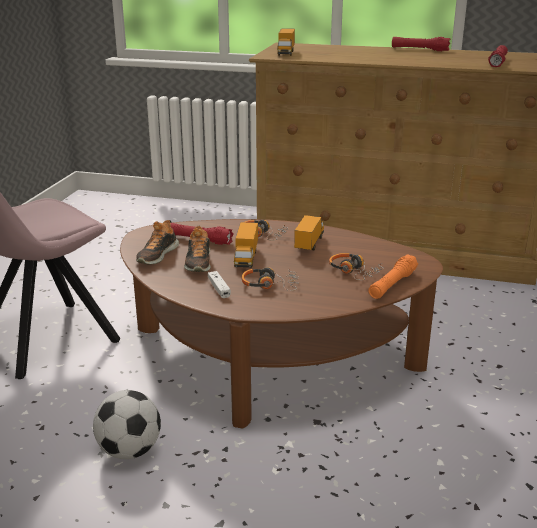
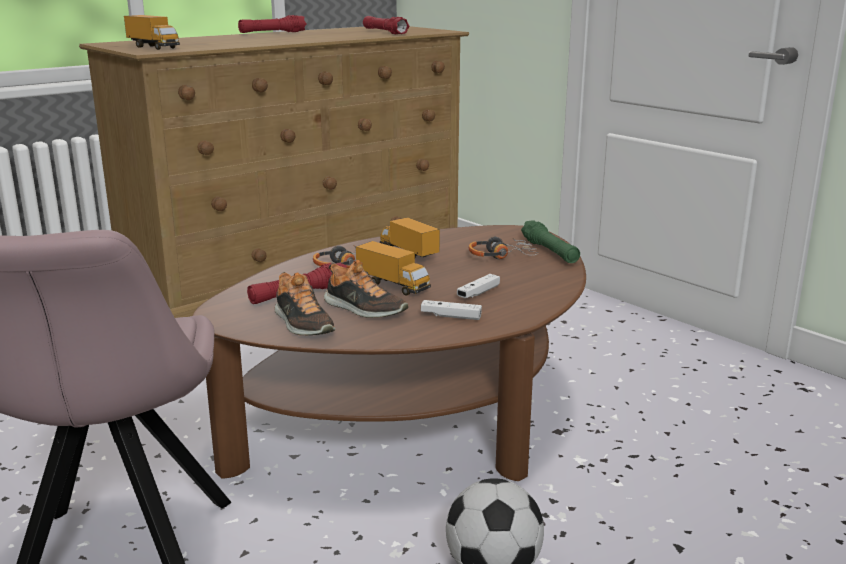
camera: 55 degrees left, 5 degrees down
(270, 285) = (478, 293): headphones -> white game controller
(392, 284) = (550, 251): orange flashlight -> green flashlight

